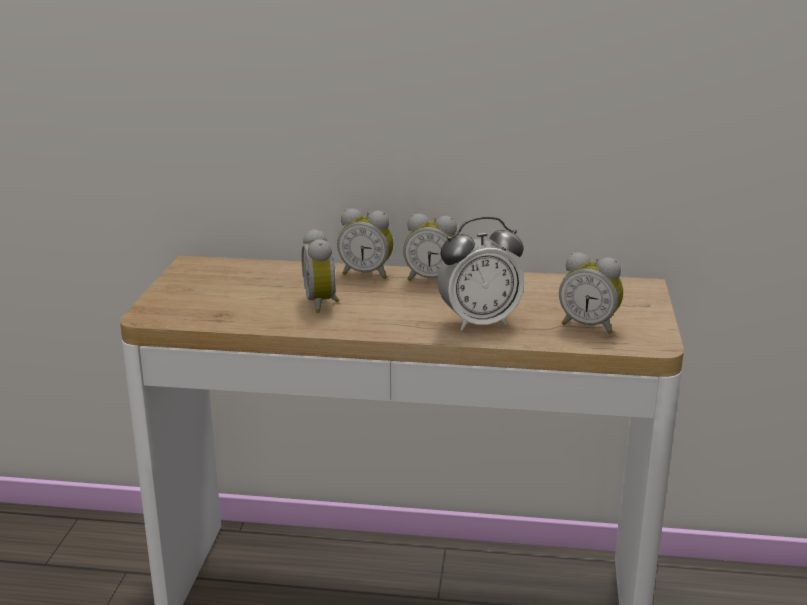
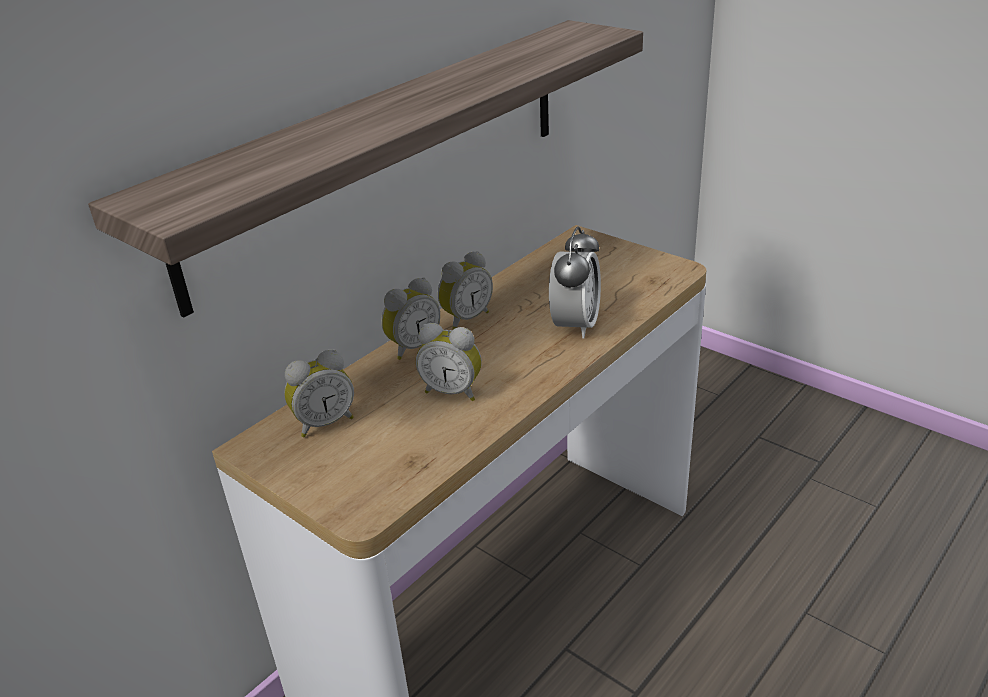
camera: 55 degrees left, 10 degrees up
(407, 96) = (387, 152): none -> shelf
(589, 326) = (627, 282): alarm clock -> alarm clock (324, 422)

